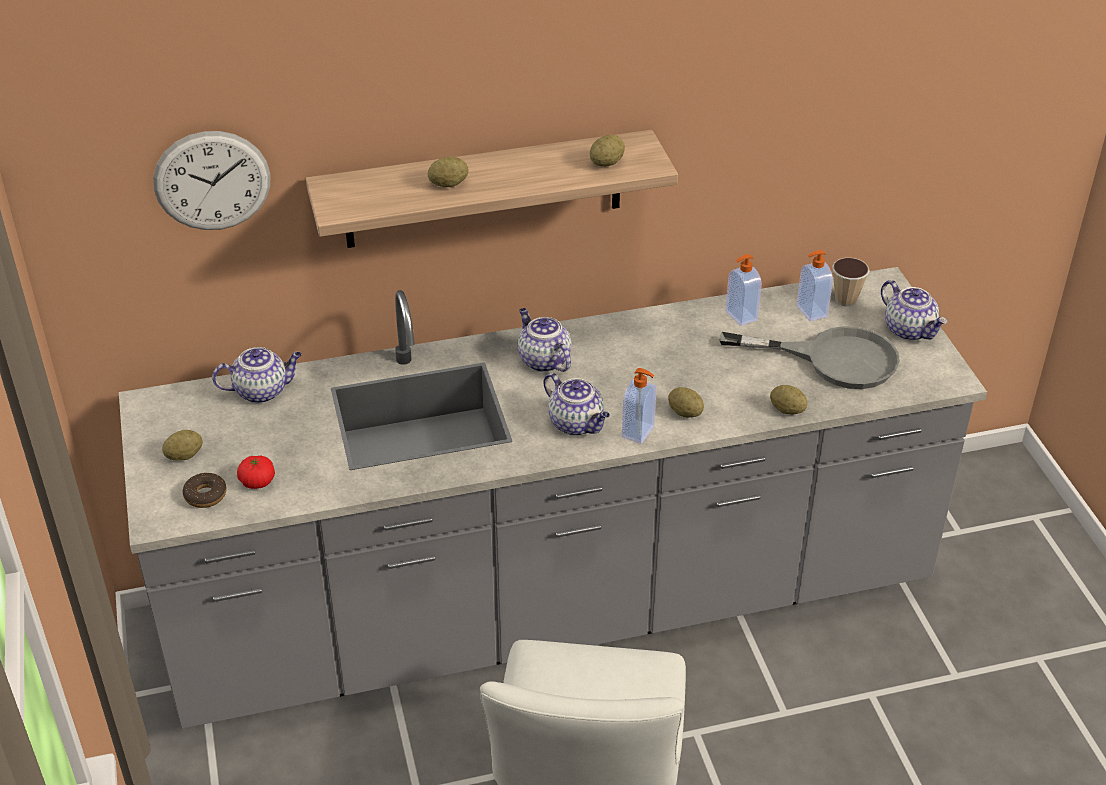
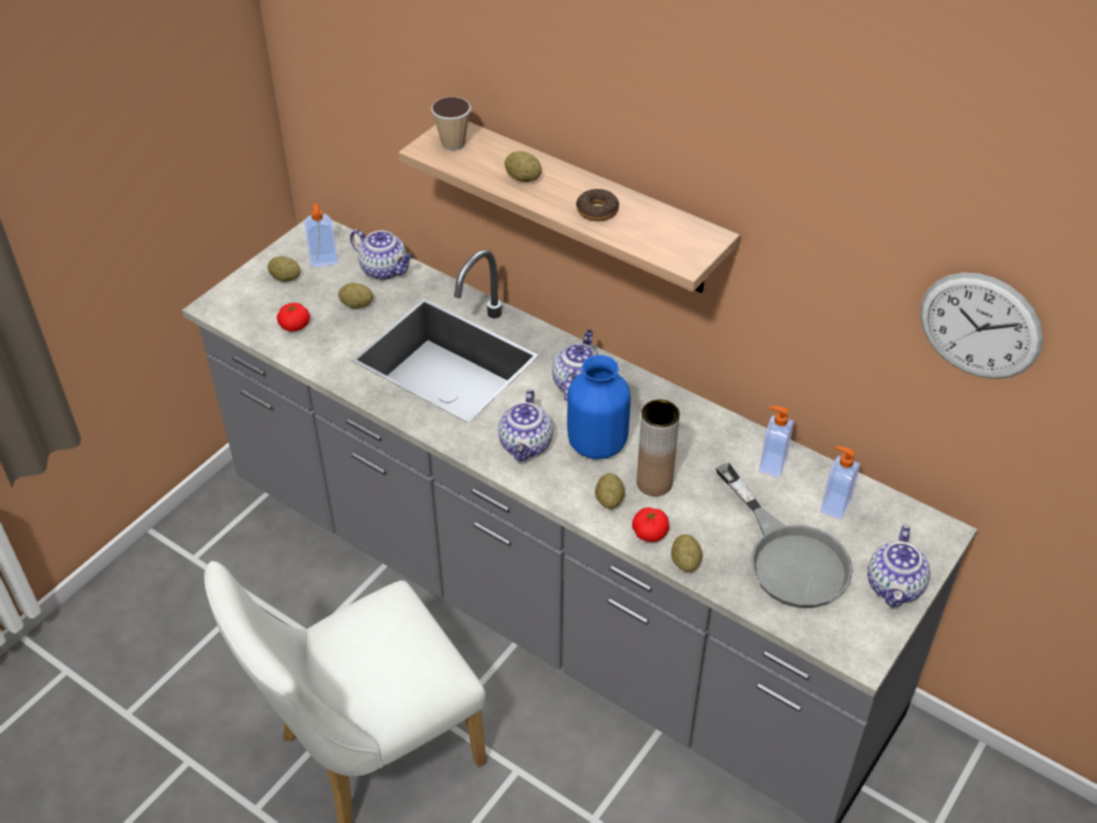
camera: 50 degrees right, 5 degrees up
(205, 495) = (258, 311): donut -> donut (597, 211)
(212, 181) = (385, 78): wall clock -> wall clock (980, 326)
(606, 163) = (656, 237): potato -> potato (356, 305)
(620, 387) = (596, 445): none -> blue vase
(639, 432) = (555, 486): soap dispenser -> soap dispenser (324, 260)
(693, 381) = (654, 483): none -> brown vase
(740, 411) = (649, 533): none -> tomato
(845, 300) = (881, 519): cup -> cup (453, 144)

